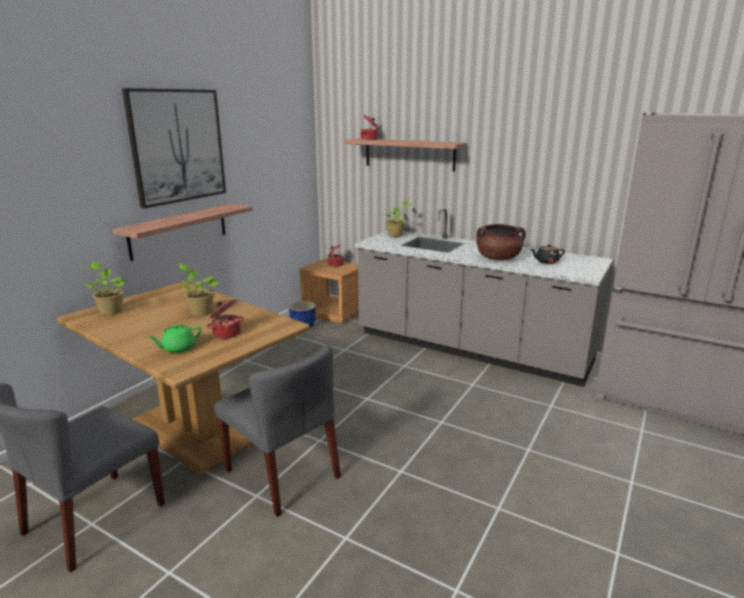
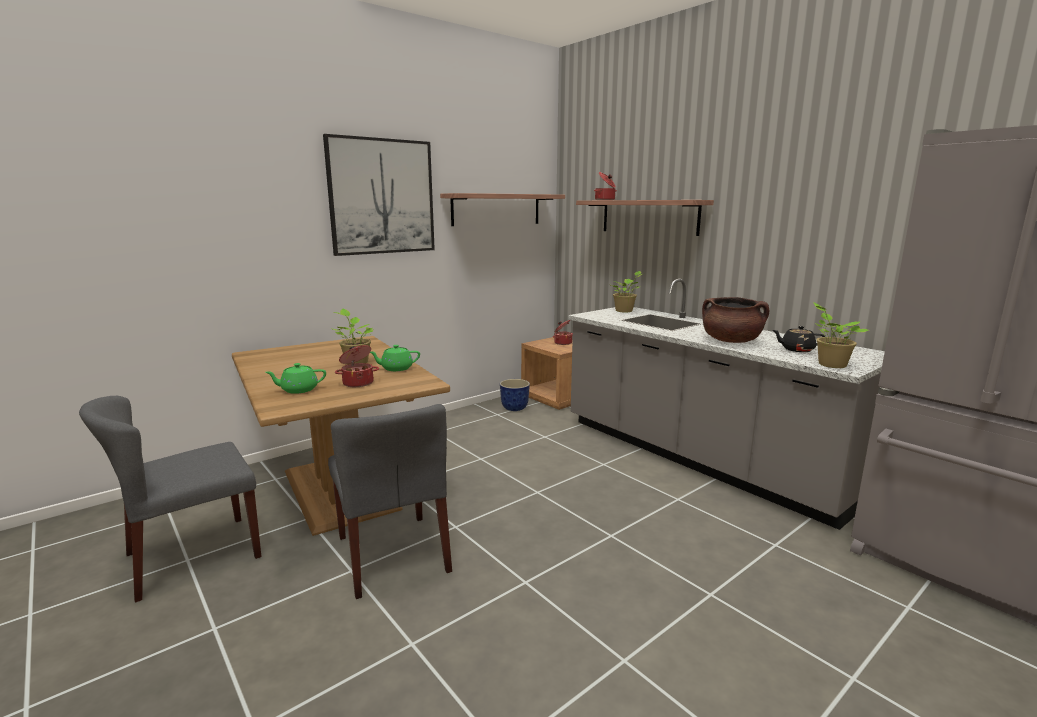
camera: 20 degrees right, 5 degrees down
(110, 311) = (279, 353): potted plant -> potted plant (830, 364)
(179, 230) = (377, 284): shelf -> shelf (496, 209)
(245, 314) = (396, 368): none -> green teapot

